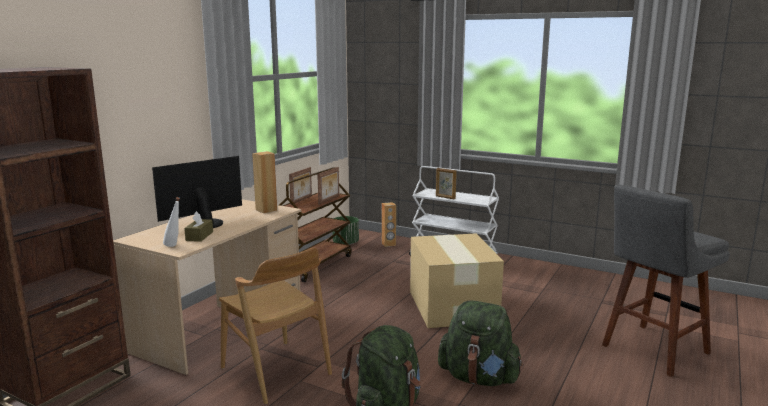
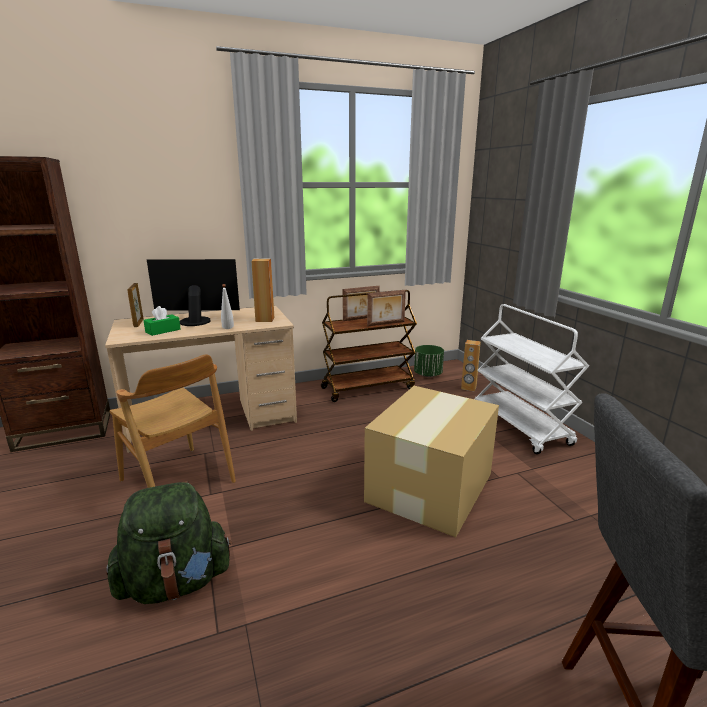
camera: 40 degrees right, 5 degrees up
(174, 246) = (127, 335): white bottle -> white bottle (228, 329)
(199, 236) = (163, 331): brown tissue box -> green tissue box
(276, 371) = (178, 481): brown chair -> brown chair turned 45 degrees counterclockwise
(445, 197) = (514, 348): picture frame -> picture frame (138, 323)
(479, 378) = (317, 602): green backpack -> none

